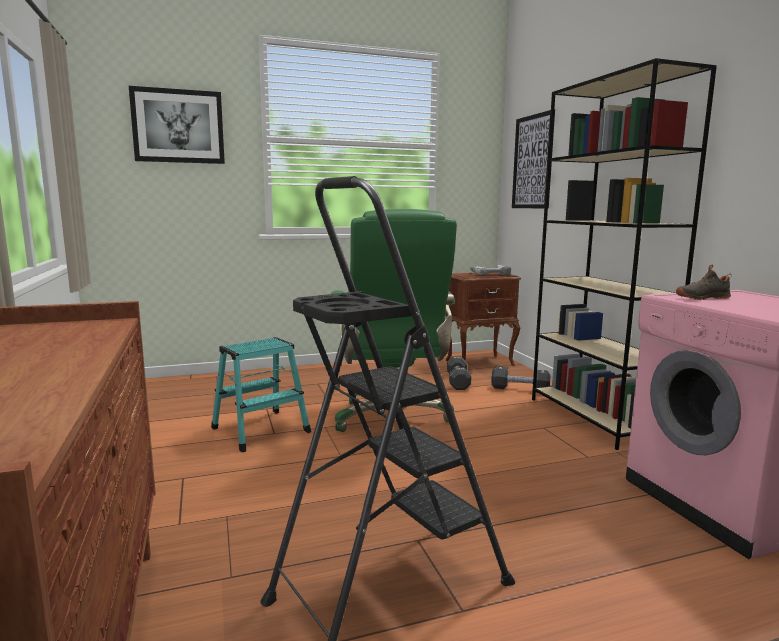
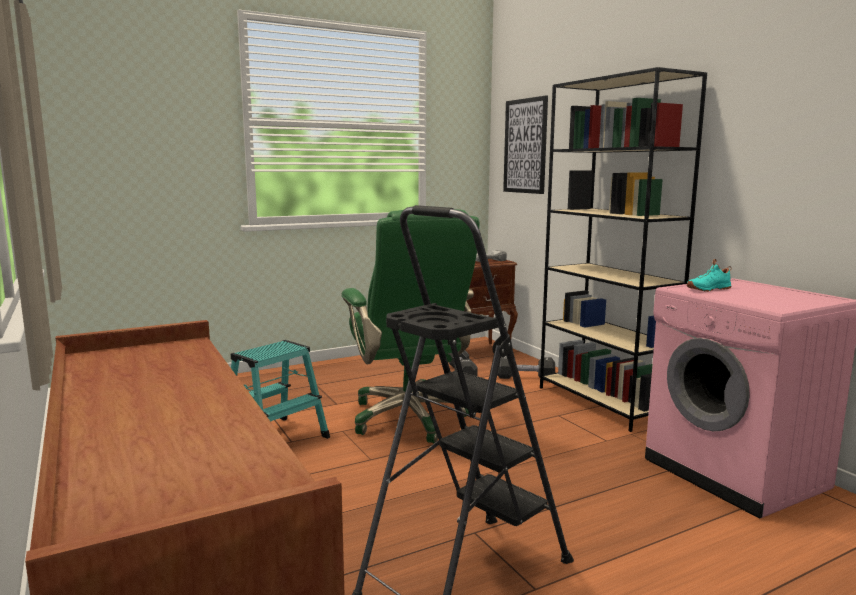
camera: 10 degrees left, 0 degrees up
(178, 126) = (150, 109): picture -> none
(701, 298) = (707, 289): black shoe -> turquoise shoe

